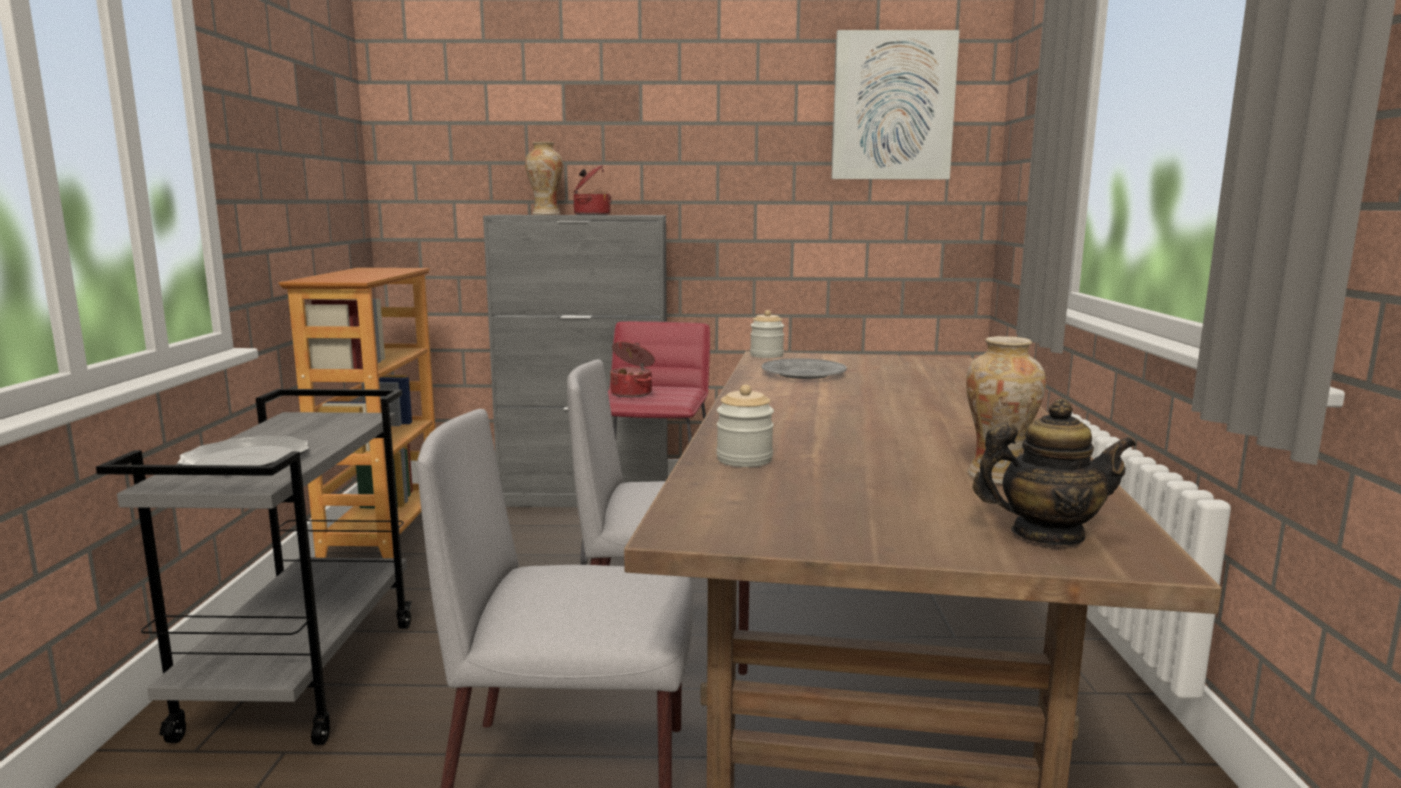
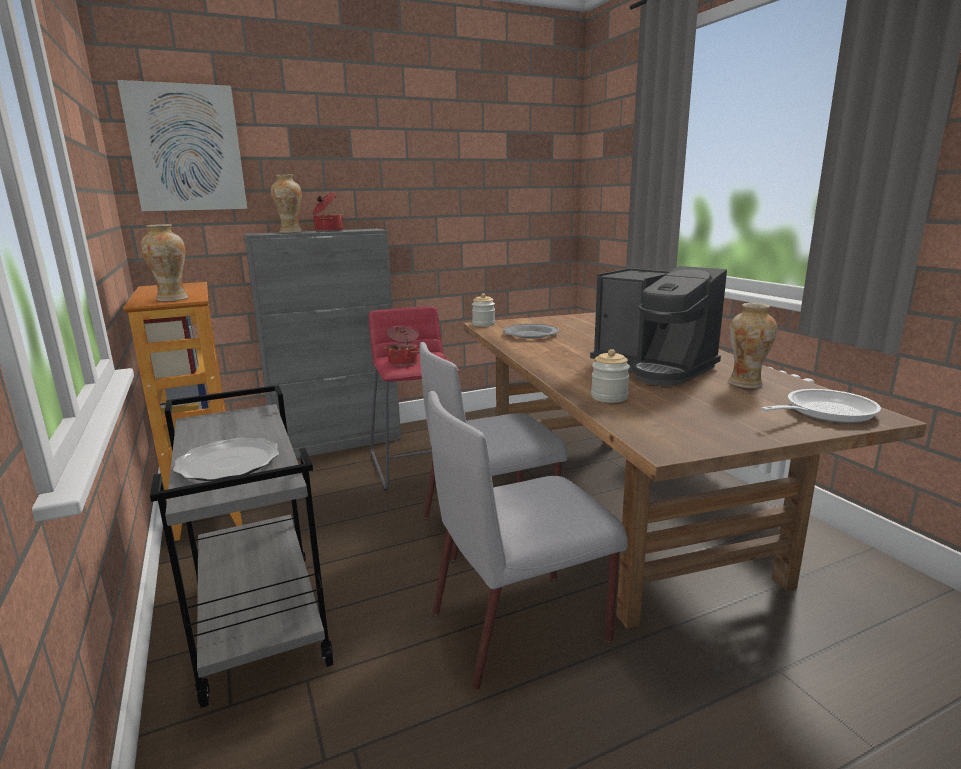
camera: 25 degrees left, 5 degrees up
(341, 279) = (172, 299): none -> vase
(893, 106) = (519, 148): picture -> picture (186, 148)
(893, 435) = (654, 368): none -> coffee machine
(1046, 535) = (823, 412): teapot -> frying pan

